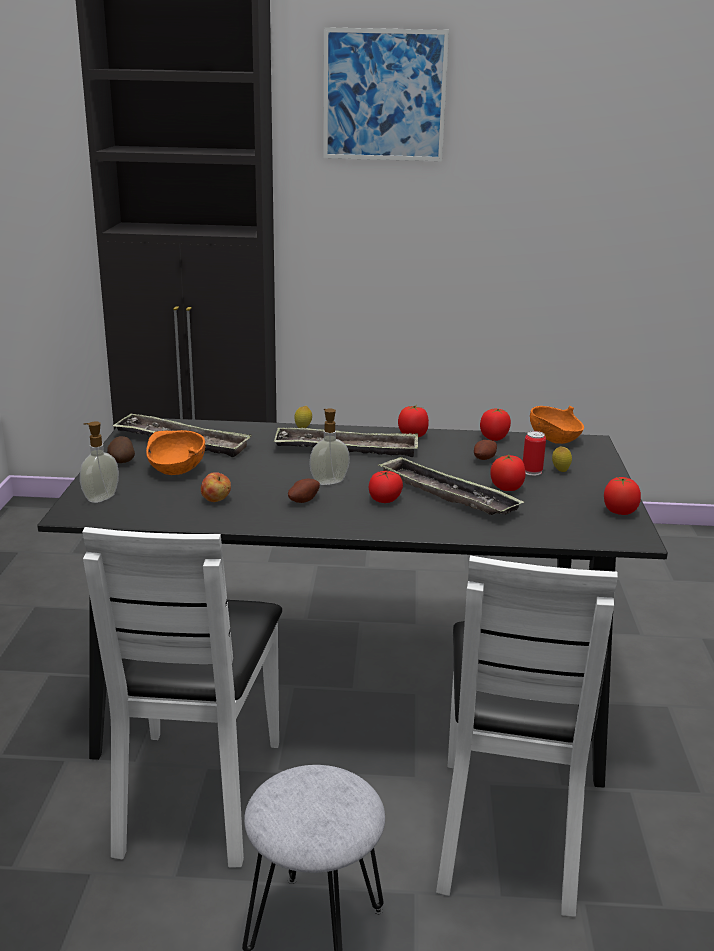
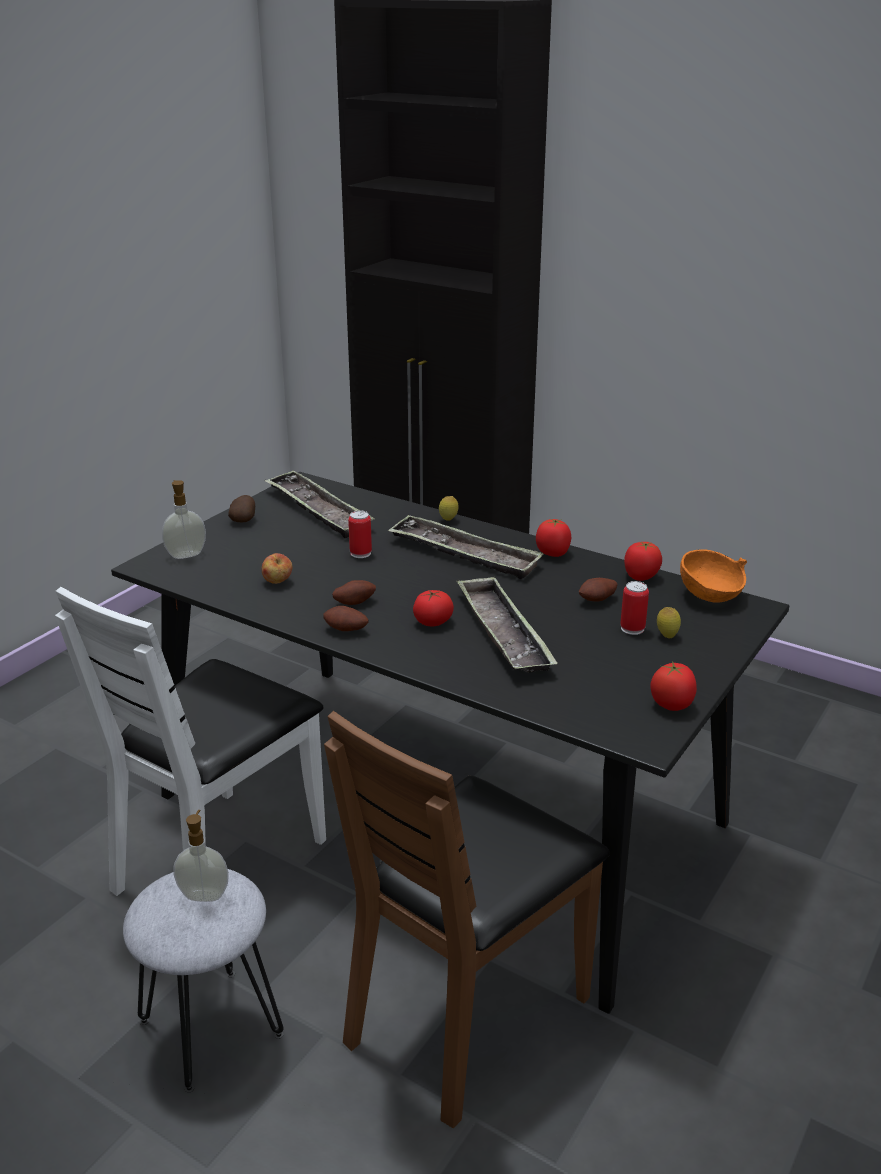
camera: 30 degrees right, 5 degrees up
(176, 471) = (278, 541): orange bowl -> none
(261, 465) = (360, 553): none -> can
(323, 522) = (345, 630): none -> potato
(328, 481) = (403, 587): soap dispenser -> soap dispenser (204, 894)
(384, 95) = (674, 133): picture -> none
(507, 488) = (578, 642): tomato -> none
(510, 830) = (467, 1015): white chair -> brown chair

